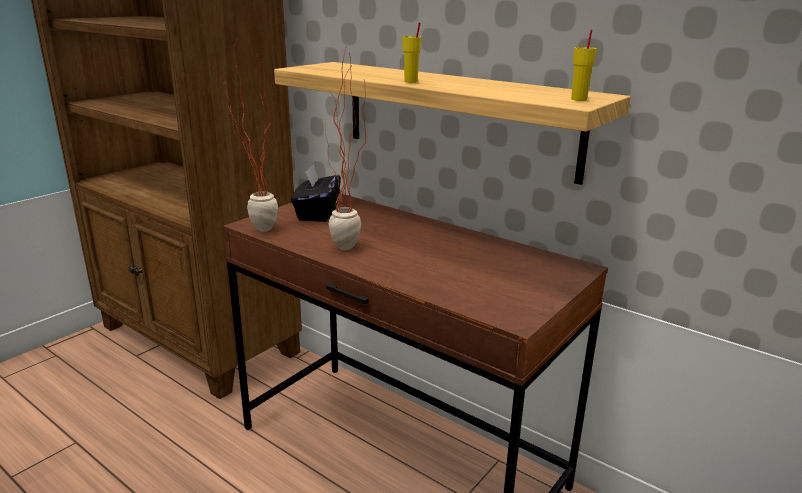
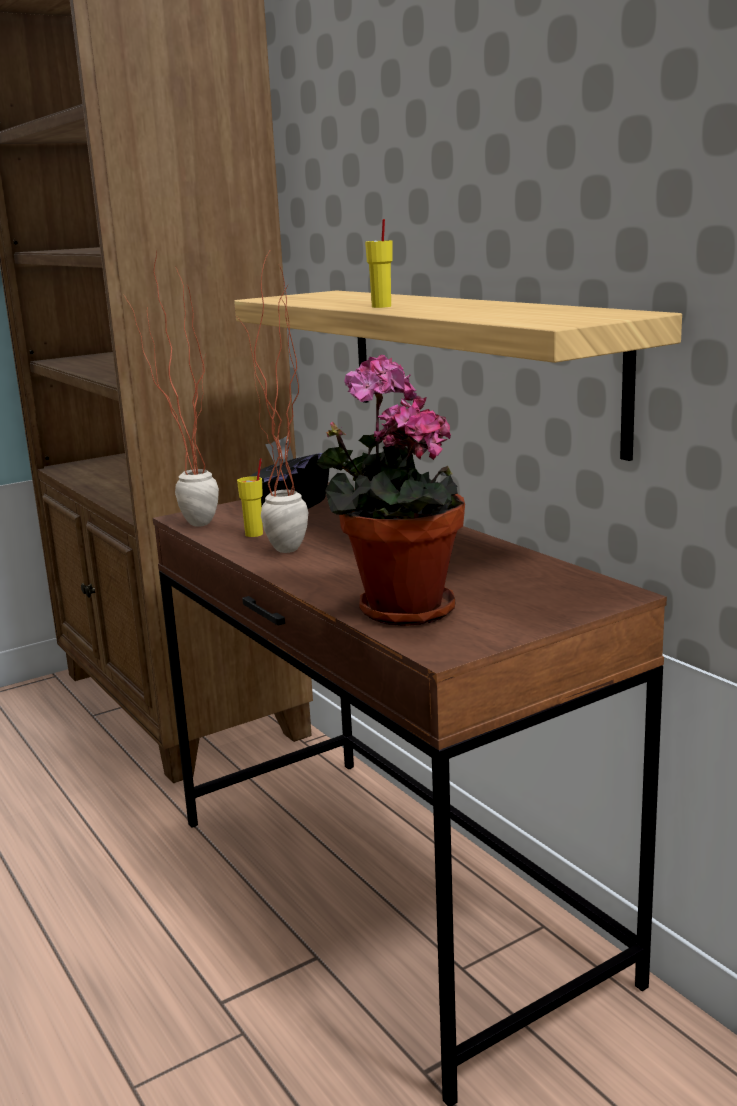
camera: 20 degrees right, 5 degrees down
(460, 290) = (397, 609): none -> potted plant
(579, 99) = (577, 318): yellow cup -> yellow cup (254, 534)

